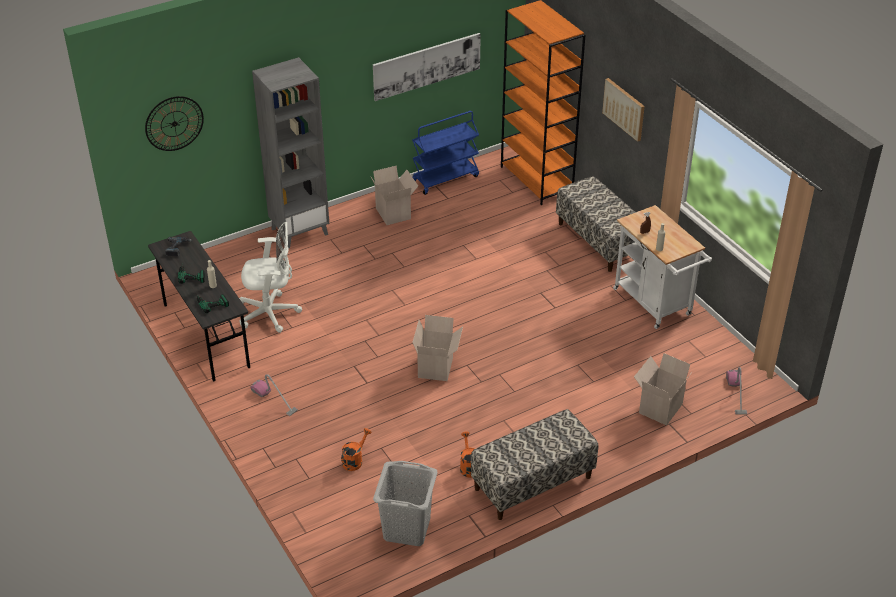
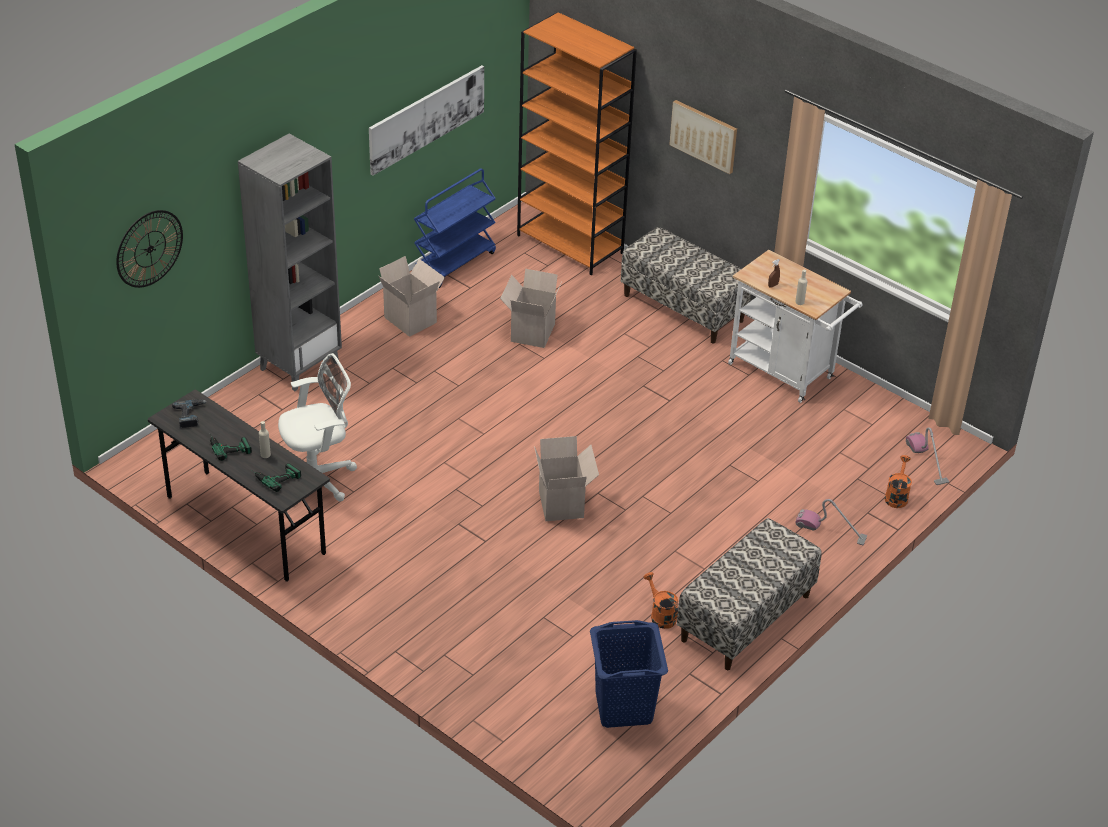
camera: 20 degrees left, 0 degrees up
(274, 400) = (378, 588): vacuum cleaner -> vacuum cleaner (830, 531)
(354, 460) = (519, 640): orange watering can -> orange watering can (896, 496)
(406, 529) = (623, 707): grey laundry basket -> blue laundry basket
(659, 407) = (848, 496): cardboard box -> cardboard box (531, 332)

